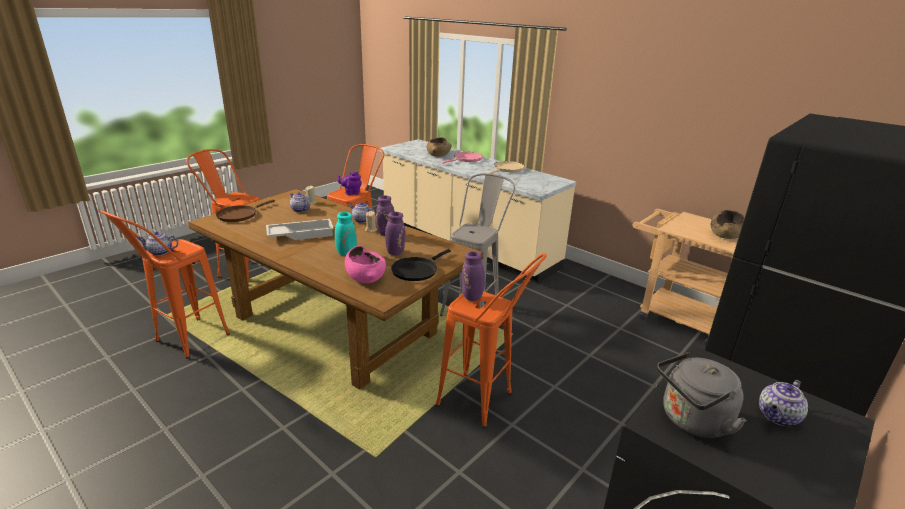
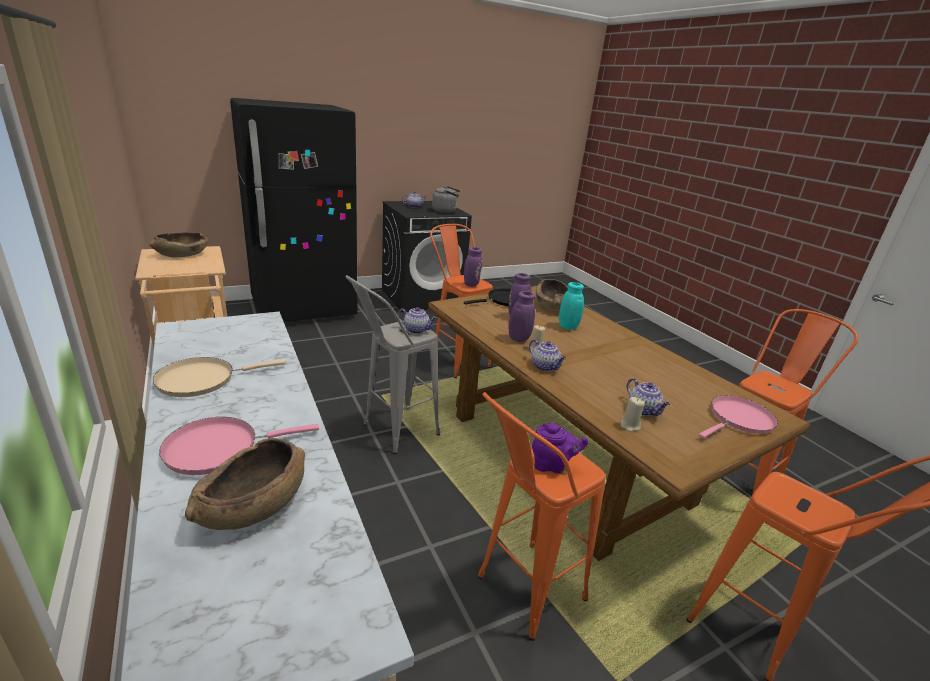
camera: 160 degrees left, 0 degrees up
(160, 252) = (788, 386): teapot -> teapot (417, 330)
(239, 215) = (738, 419): brown frying pan -> pink frying pan
(301, 234) = (625, 362): white tray -> none
(365, 275) = (552, 306): pink bowl -> brown bowl

